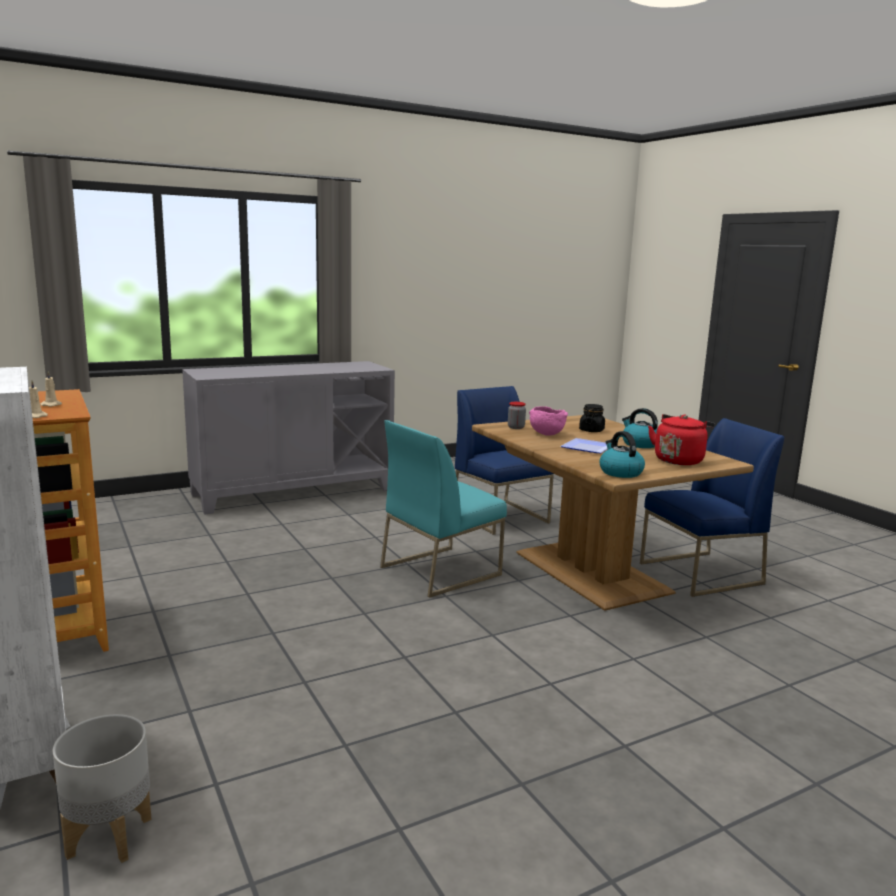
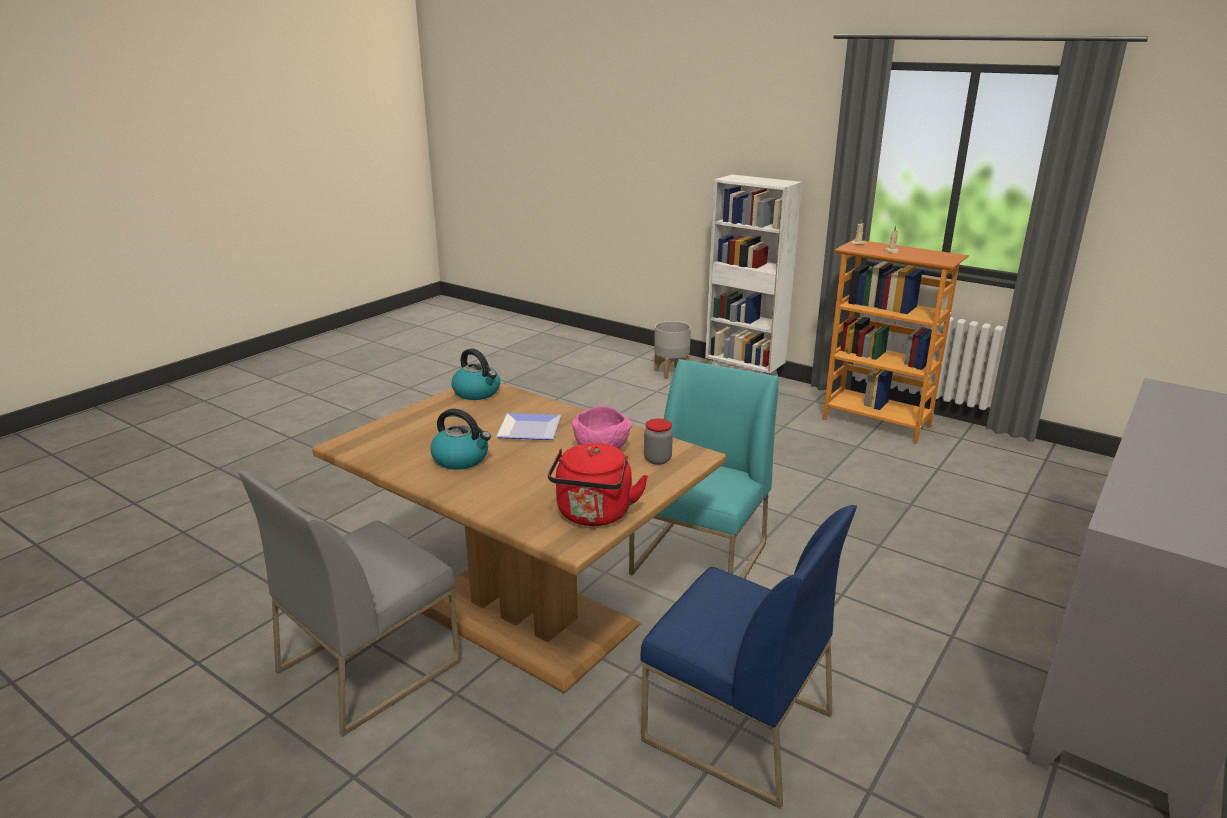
camera: 155 degrees right, 10 degrees up
(591, 430) = (544, 483): black jar -> none
(679, 460) = (409, 432): red kettle -> red kettle (594, 515)
(700, 574) = (369, 665): blue chair -> grey chair

